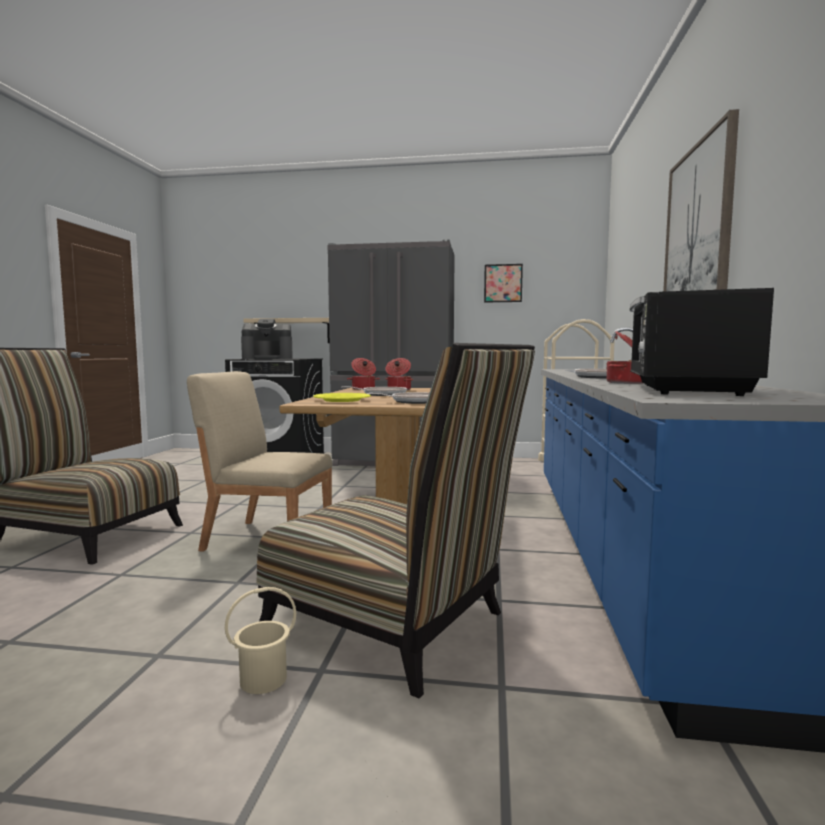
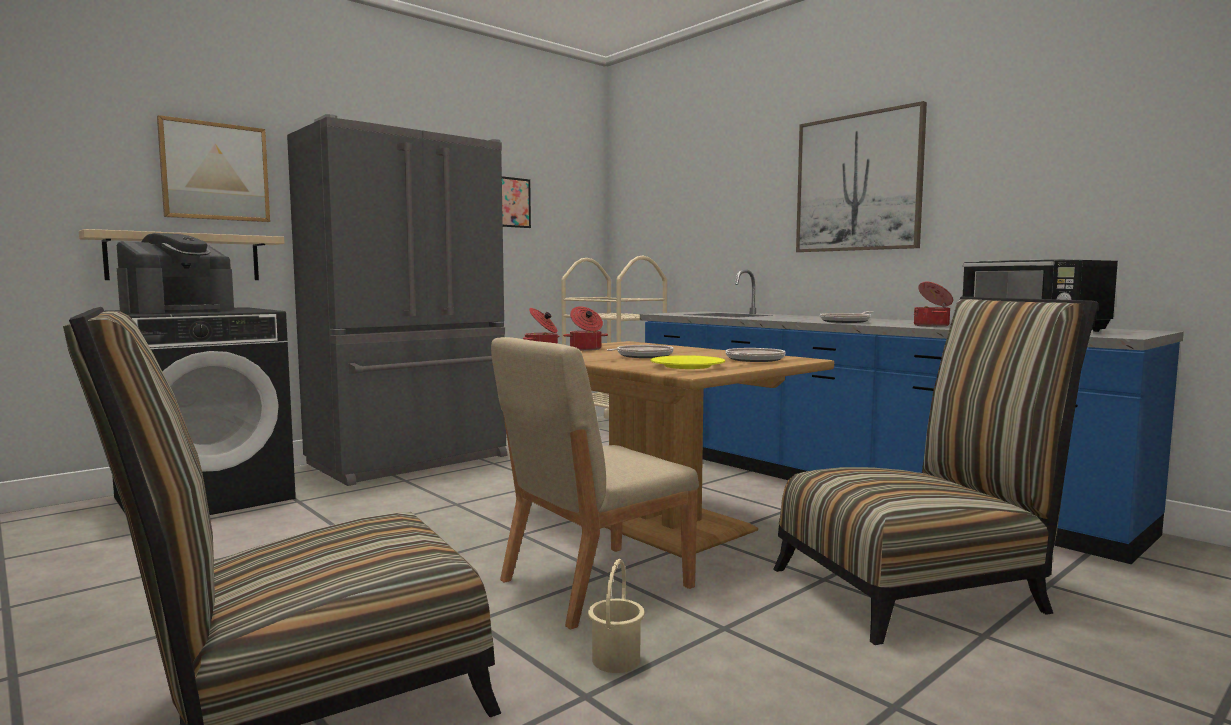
camera: 50 degrees left, 0 degrees up
(264, 680) = (988, 662): beige bucket -> beige bucket (617, 660)
(310, 284) = (215, 171): none -> picture

